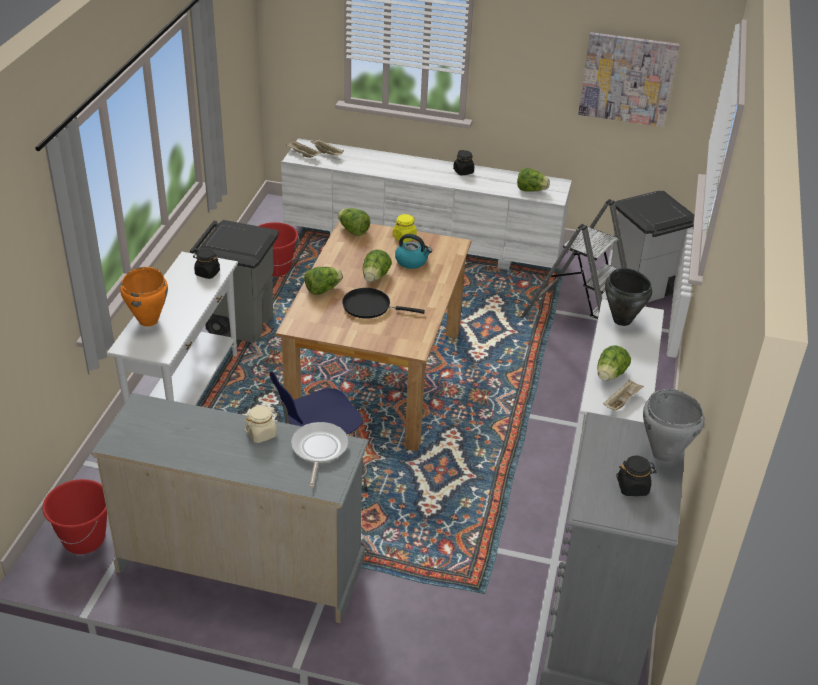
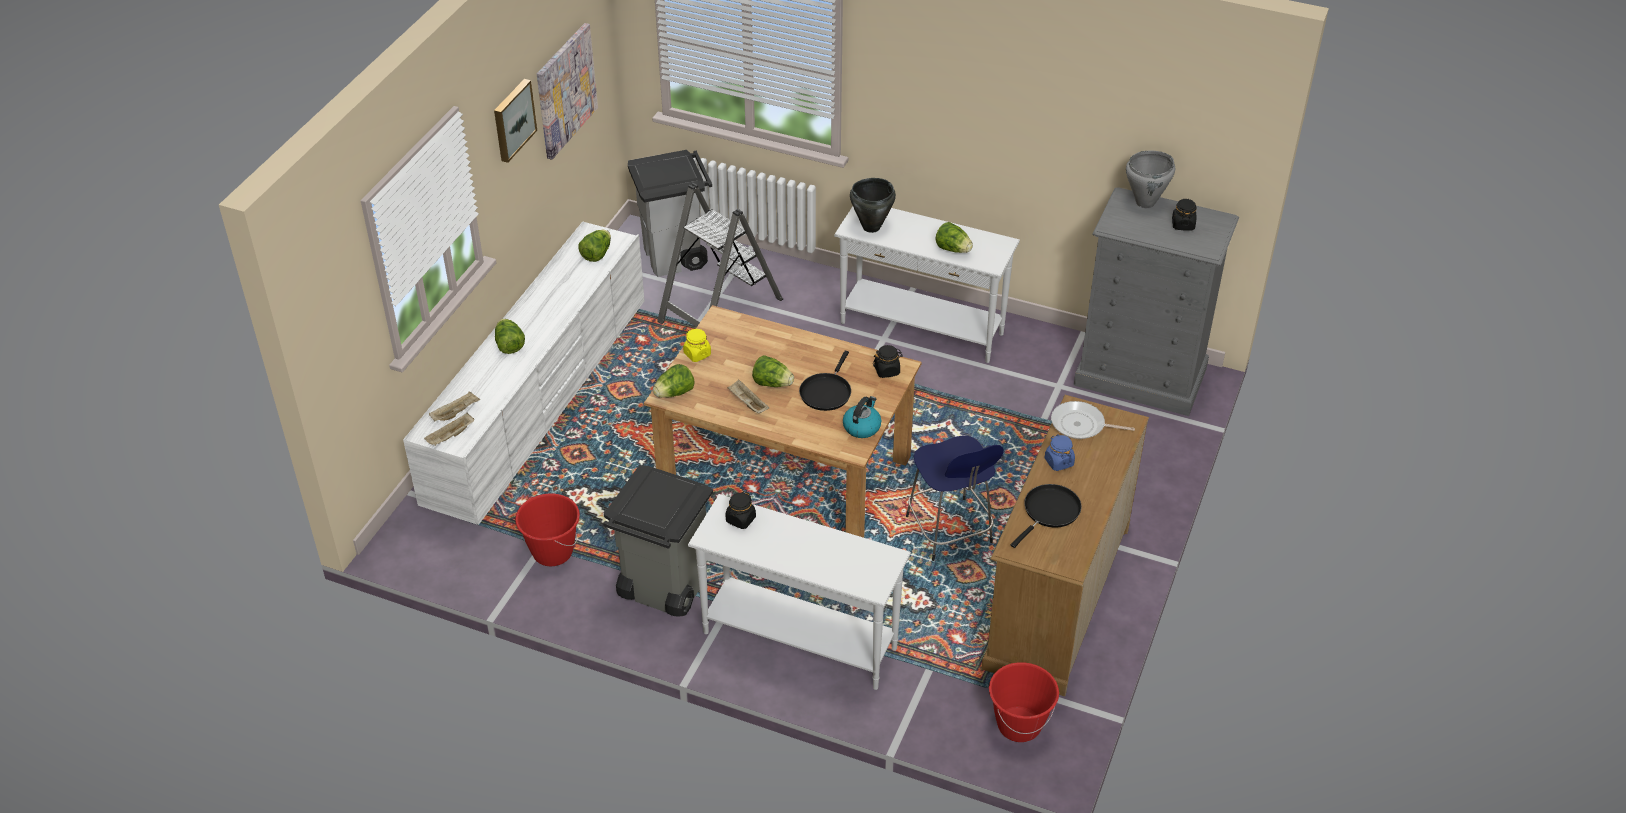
camera: 80 degrees left, 5 degrees up
(149, 320) = (829, 569): orange cooking pot -> none
(189, 428) = (1049, 512): none -> black frying pan
(240, 563) = (1055, 598): grey cabinet -> brown cabinet
(261, 434) = (1058, 462): beige jar -> blue jar
(323, 290) = (790, 425): lettuce -> lettuce (509, 345)
(412, 261) = (746, 353): kettle -> kettle (862, 427)
(463, 171) = (539, 300): black jar -> black jar (887, 370)
(543, 44) = (512, 119): none -> picture
(621, 402) = (990, 249): beige tray -> beige tray (747, 403)

